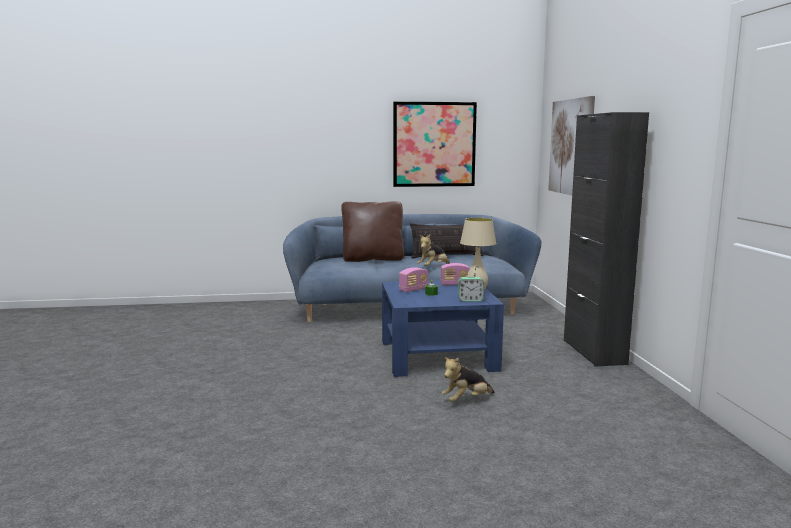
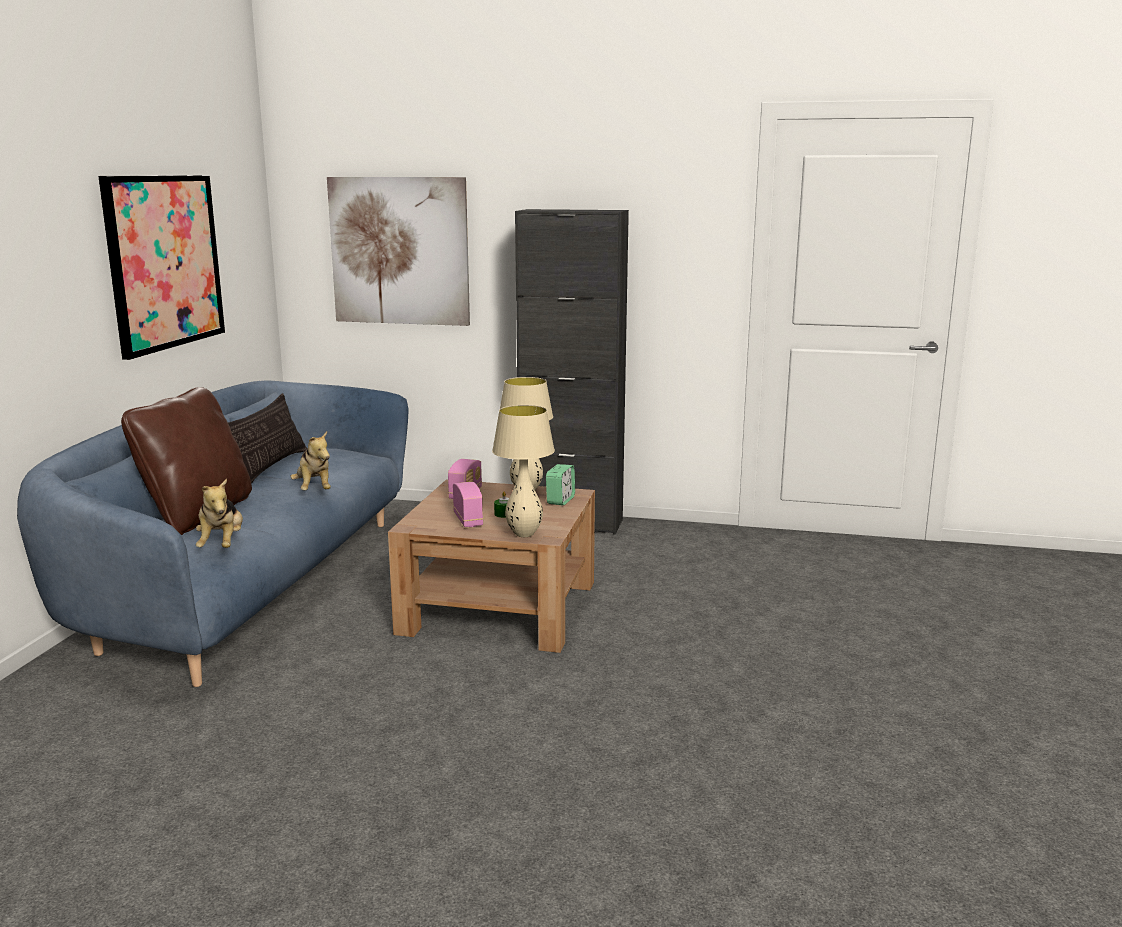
camera: 70 degrees left, 5 degrees up
(403, 300) = (524, 534): none -> beige table lamp
(437, 355) = (499, 607): blue coffee table -> brown coffee table
(466, 400) = (673, 622): plush toy -> plush toy (222, 545)

